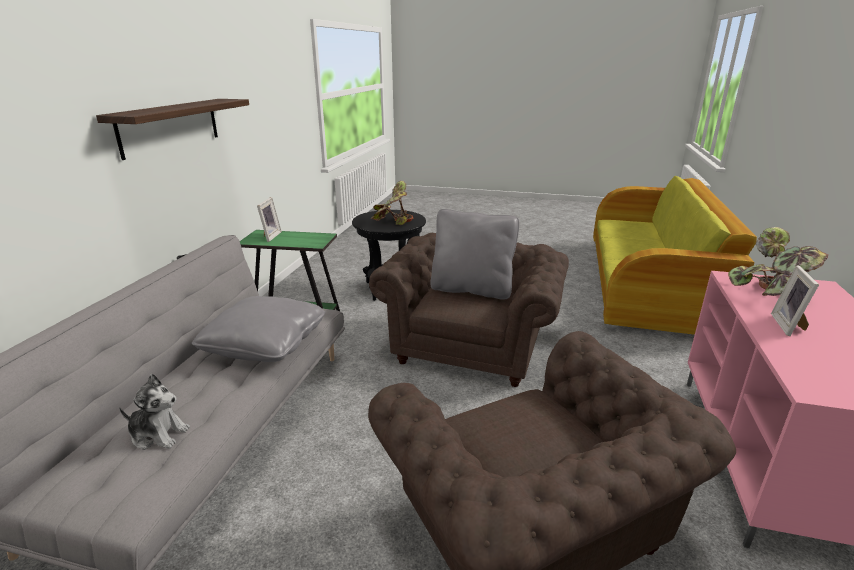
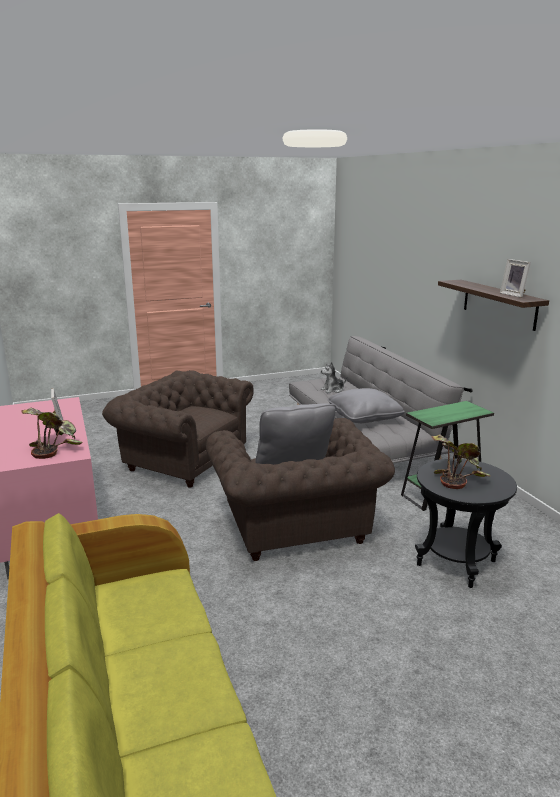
camera: 145 degrees right, 5 degrees down
(269, 236) = (465, 410): picture frame -> picture frame (514, 295)

